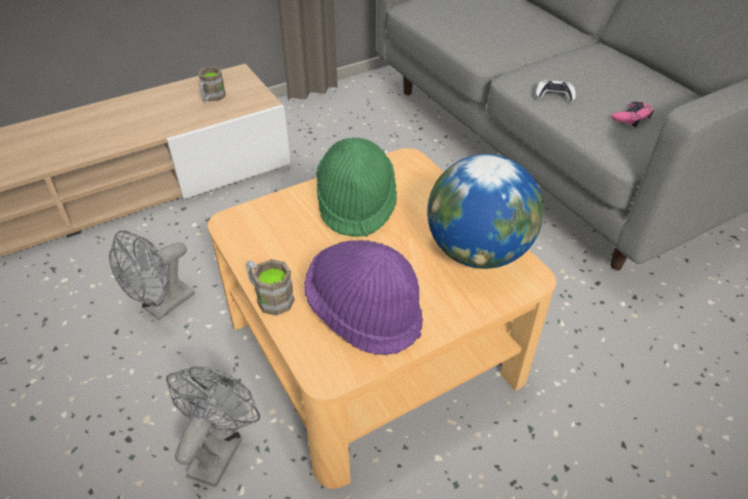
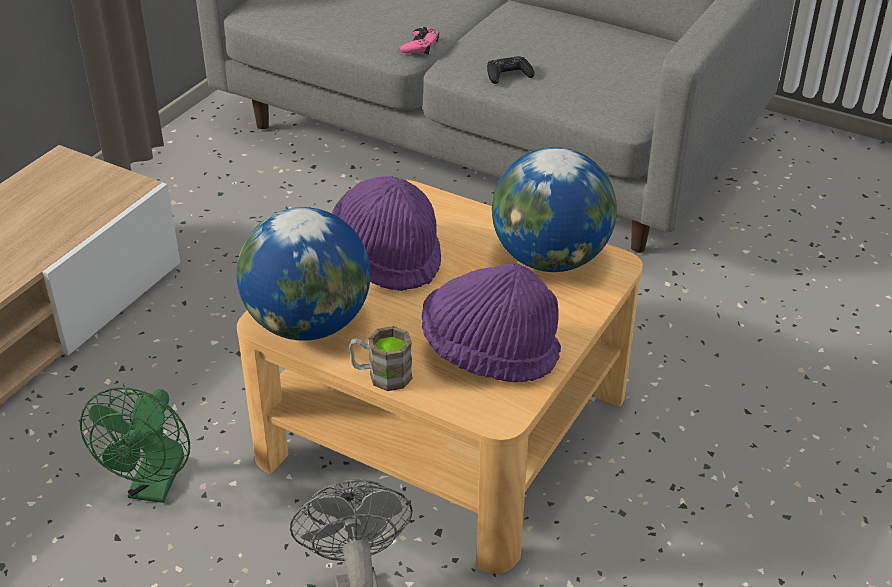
camera: 30 degrees left, 5 degrees down
(163, 306) = (154, 487): grey fan -> green fan
(212, 98) = (56, 202): brown mug -> none
(256, 235) = (308, 324): none -> globe
(356, 203) = (388, 256): green hat -> purple hat
(554, 95) = (508, 75): white game controller -> black game controller
(631, 117) = (602, 77): pink game controller -> pink game controller (420, 46)

